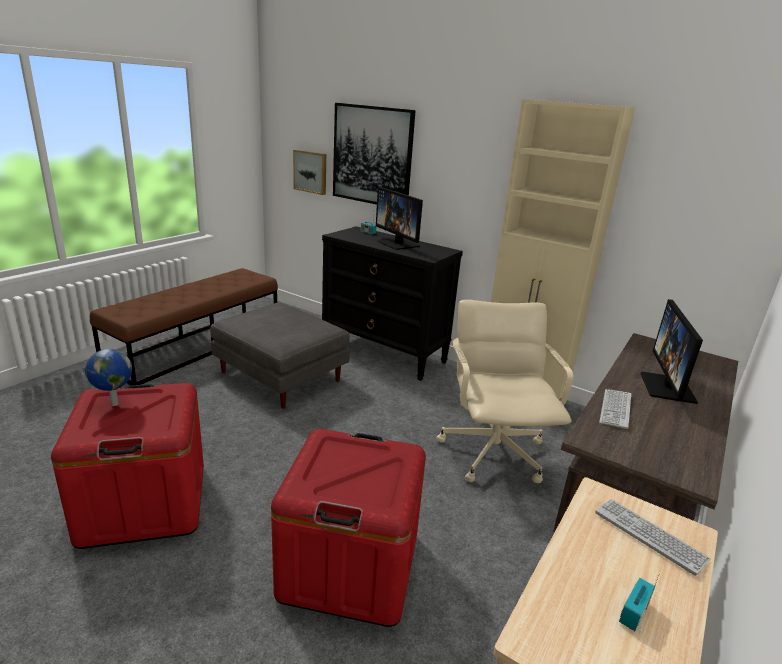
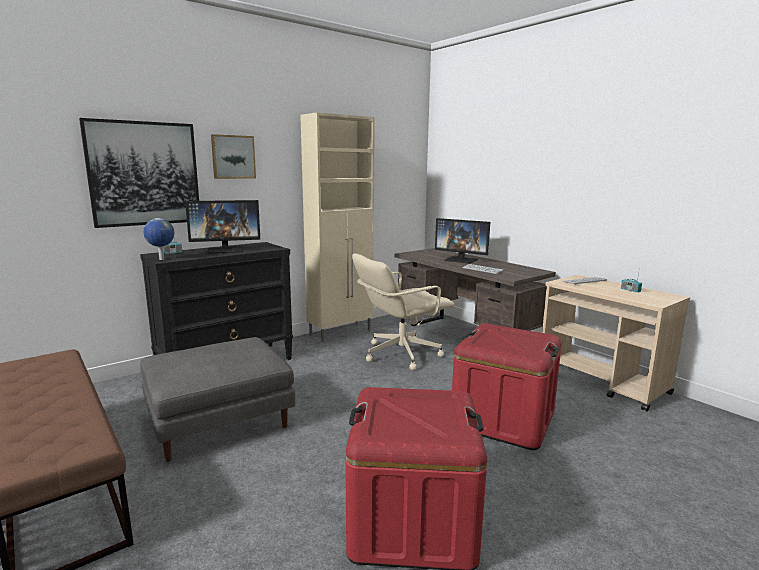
camera: 70 degrees left, 10 degrees down
(113, 404) = (393, 426): globe -> globe (161, 259)
(311, 171) = (43, 206): picture -> picture (233, 157)
(493, 451) = (400, 354): beige office chair -> beige office chair turned 45 degrees counterclockwise

